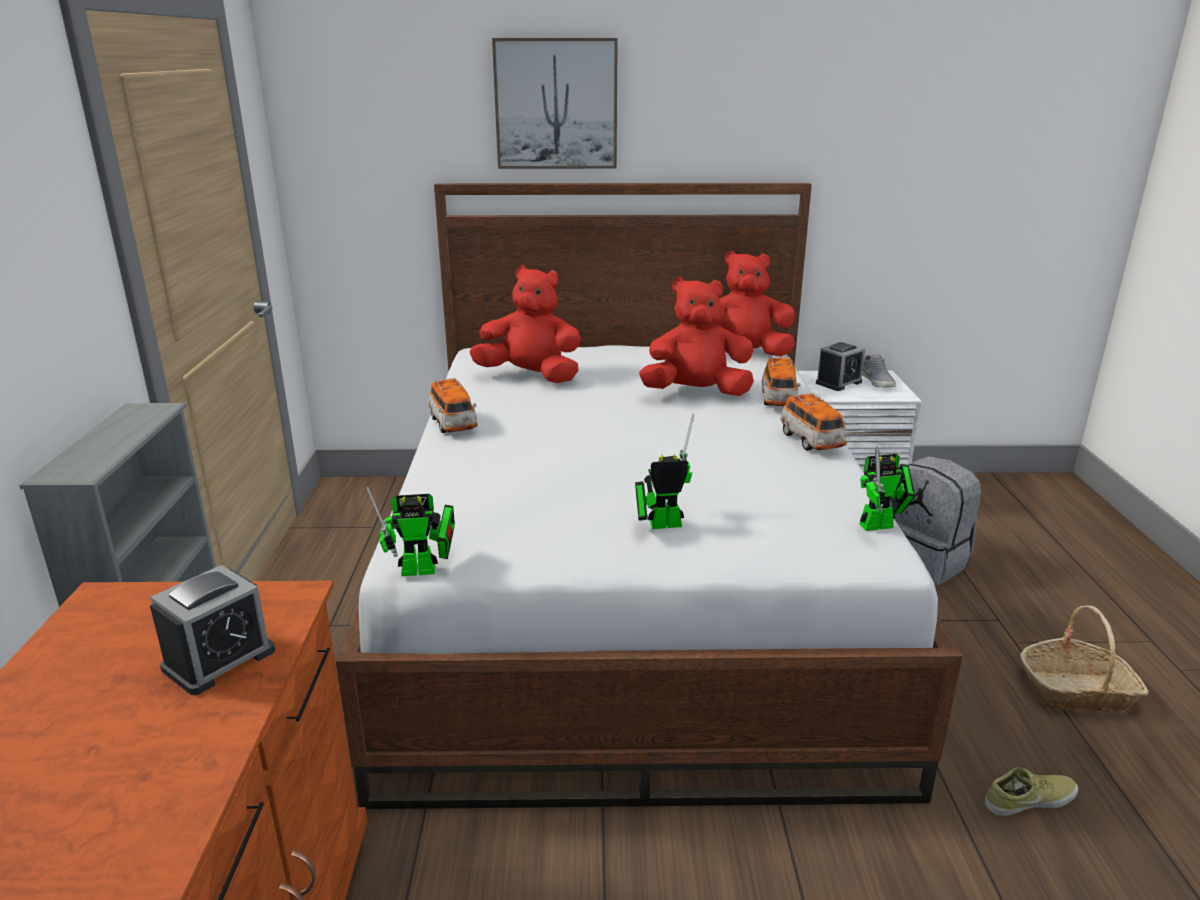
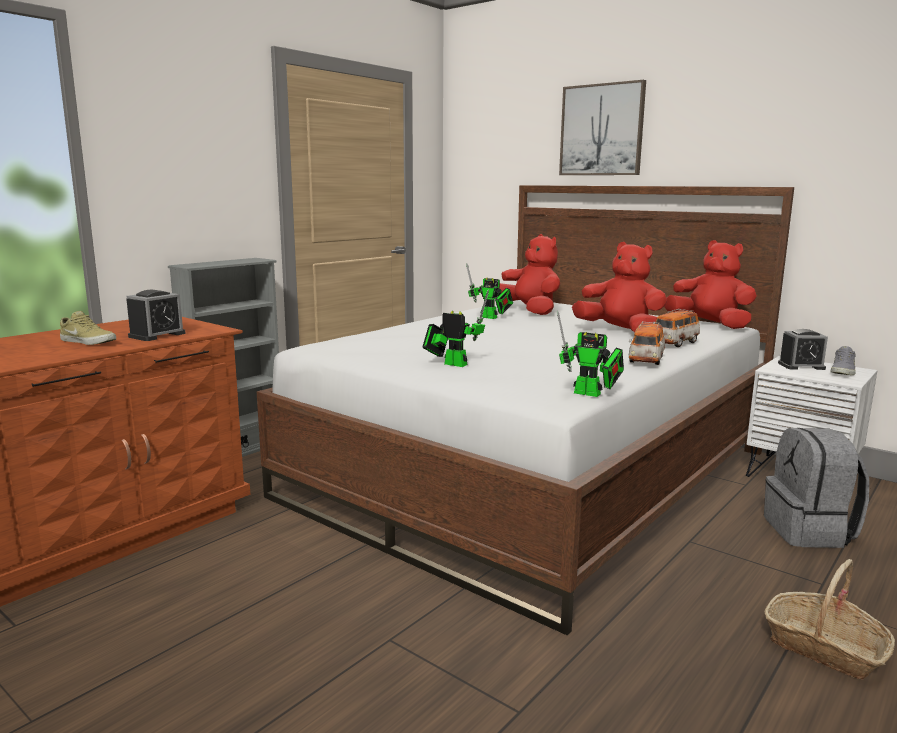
camera: 40 degrees right, 10 degrees down
(219, 660) = (157, 335): alarm clock -> alarm clock turned 45 degrees counterclockwise
(424, 570) = (307, 351): toy robot -> toy robot (491, 318)
(453, 424) = (440, 318): toy car -> none
(1028, 798) = (652, 671): beige shoe -> beige shoe (90, 342)

